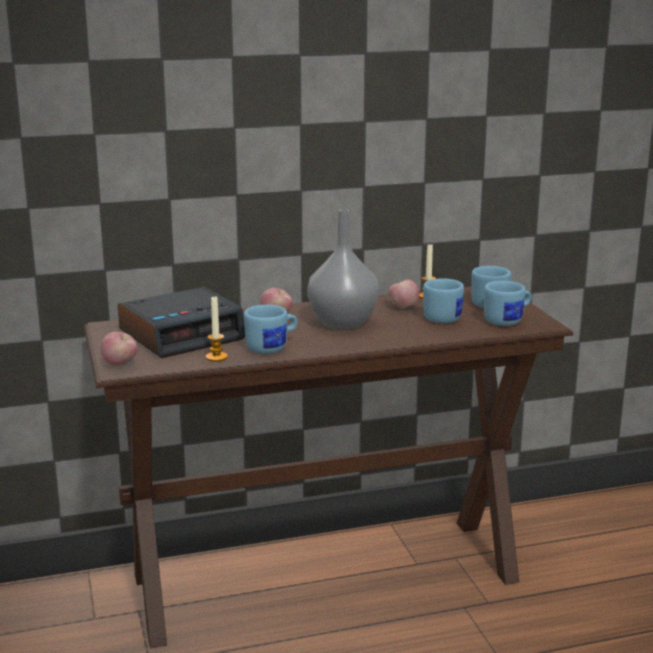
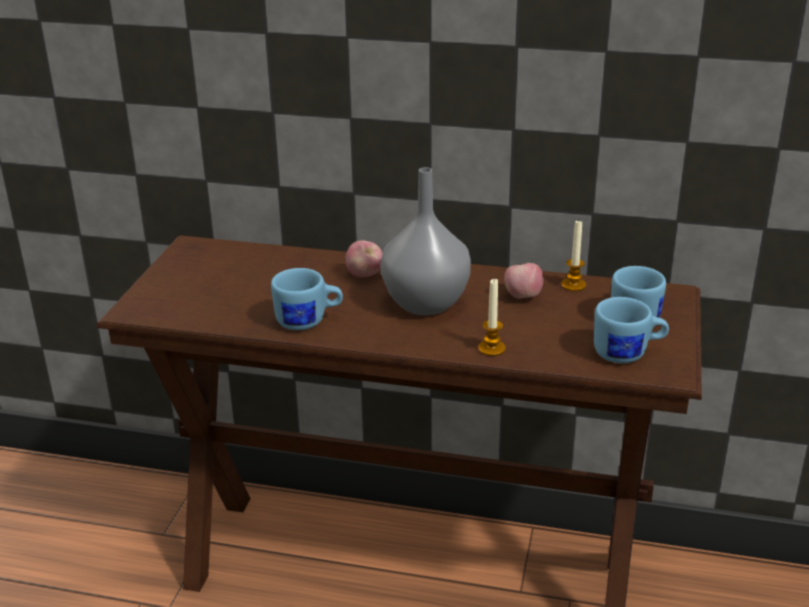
camera: 30 degrees right, 10 degrees up
(120, 364) = (140, 304): apple -> none
(182, 334) = (243, 276): alarm clock -> none
(216, 357) = (238, 320): candle -> candle (491, 348)
(444, 317) = (553, 325): blue mug -> none

